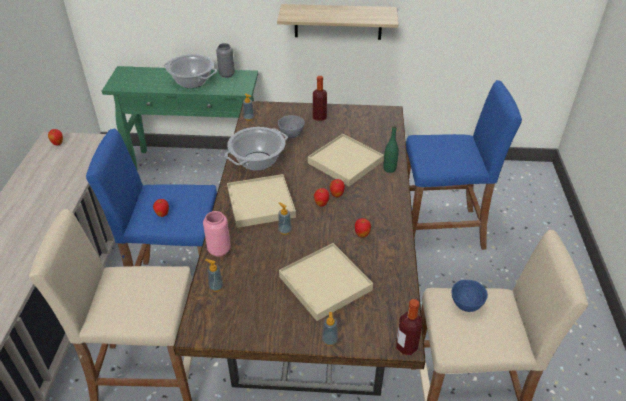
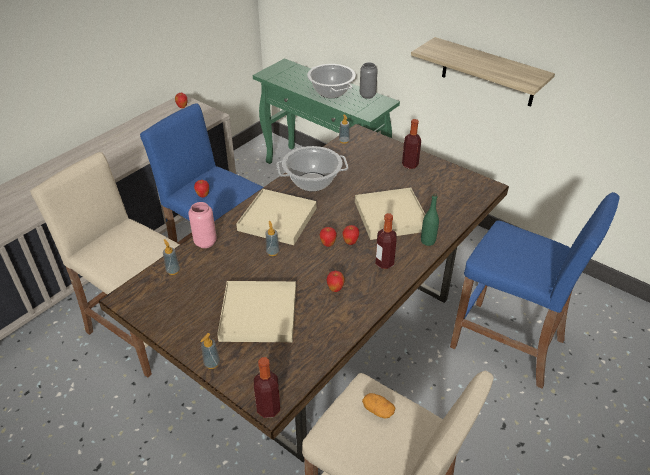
camera: 35 degrees right, 0 degrees up
(291, 135) = (366, 170): grey bowl -> none
(376, 199) = (384, 263): none -> bottle
(466, 306) = (378, 410): blue bowl -> potato

